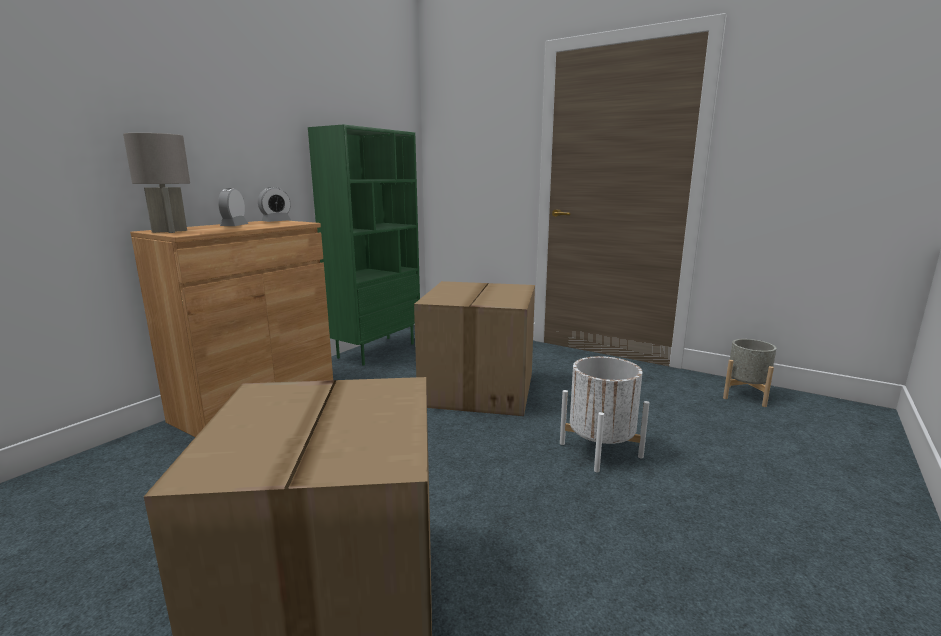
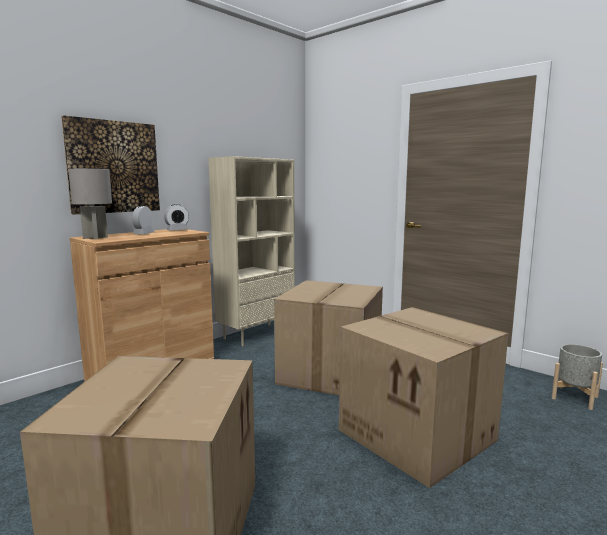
camera: 10 degrees right, 5 degrees down
(183, 135) = (113, 167): none -> picture
(376, 350) = (256, 334): green bookcase -> beige bookcase
(600, 450) = (419, 435): white planter -> cardboard box

